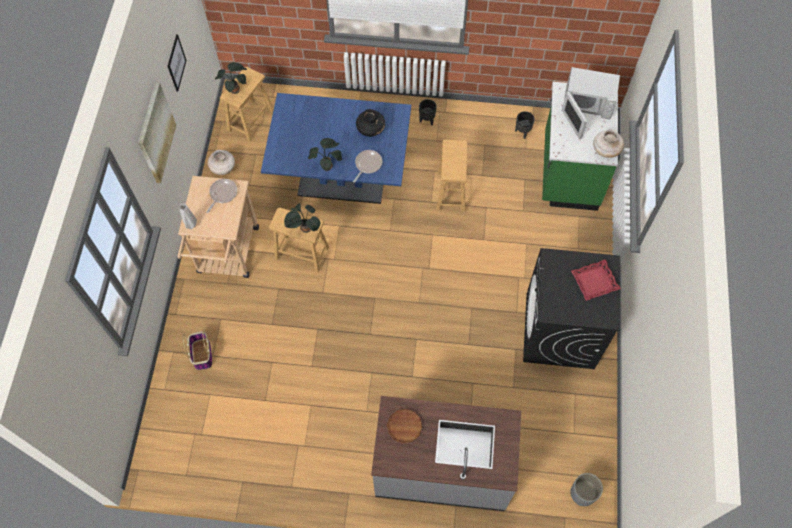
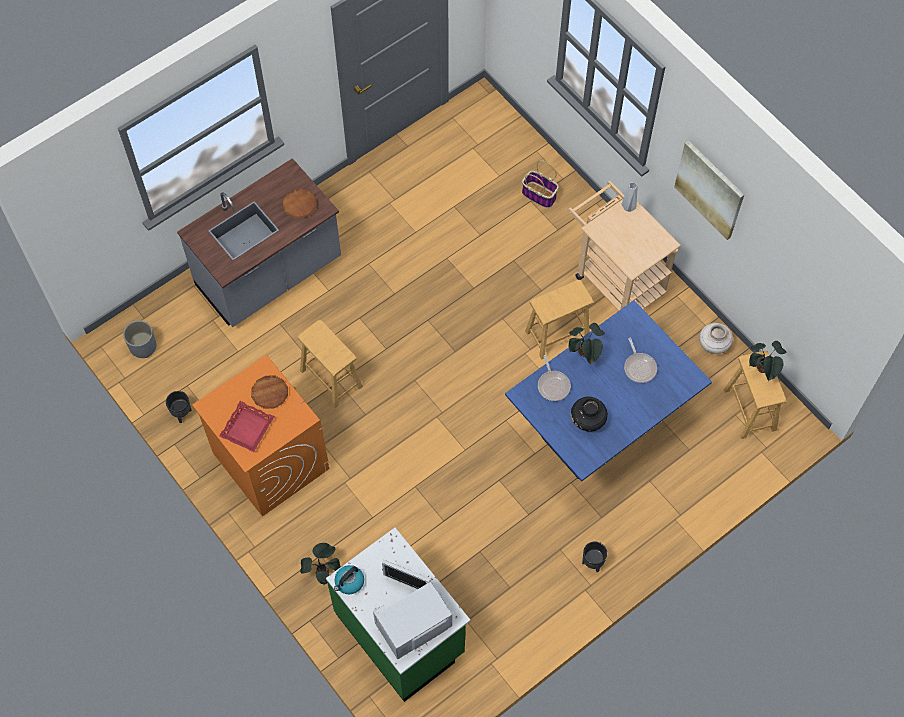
camera: 135 degrees right, 0 degrees up
(176, 63) = (780, 260): picture -> none
(222, 194) = (637, 251): frying pan -> frying pan (639, 367)
(304, 229) = (549, 302): potted plant -> potted plant (323, 572)
(451, 191) = (491, 507): brown stool -> brown stool (331, 379)
(522, 132) = (487, 637): black planter -> black planter (181, 413)
(559, 292) = (270, 393): none -> brown plate
(560, 331) = (270, 460): black washing machine -> orange washing machine
(605, 150) = (349, 582): beige vase -> kettle

